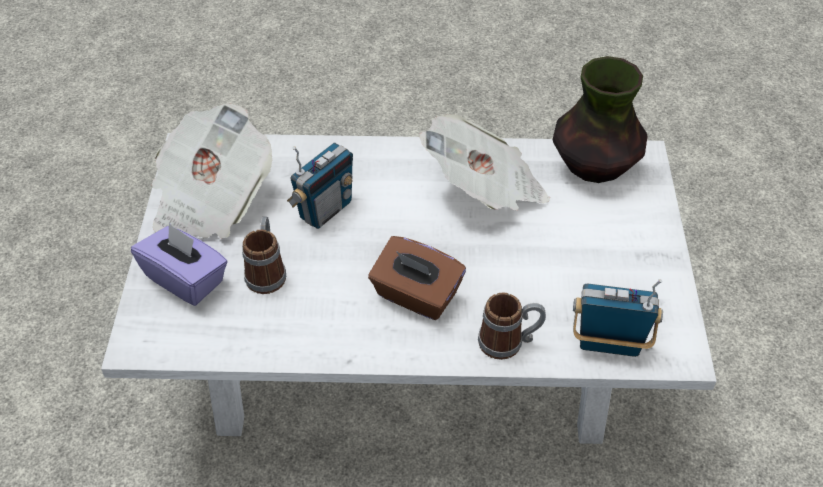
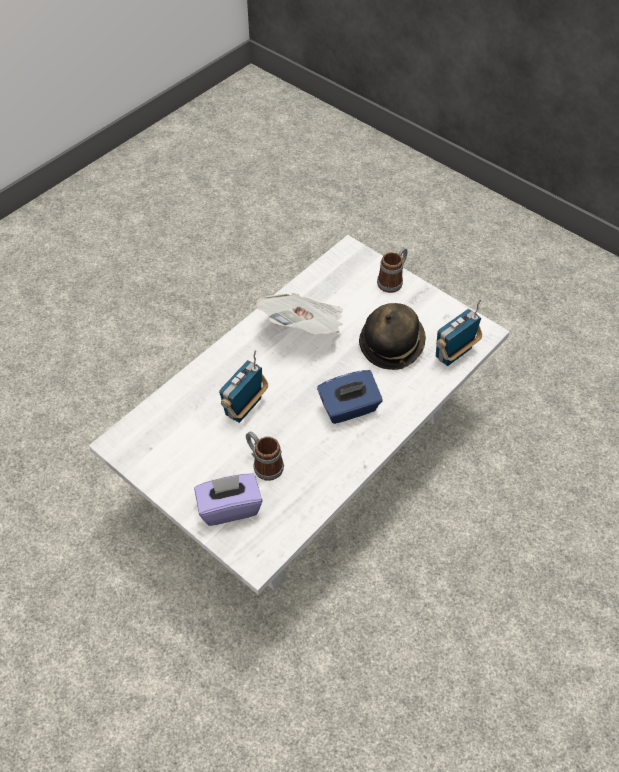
camera: 50 degrees left, 5 degrees up
(210, 200) = (176, 457): newspaper -> none
(325, 210) = (244, 407): radio -> radio turned 135 degrees counterclockwise
(416, 296) = (349, 408): brown tissue box -> blue tissue box
(509, 342) = (416, 391): mug -> mug (393, 280)
(551, 277) = (391, 345): none -> hat
(594, 167) = (336, 273): vase -> none

